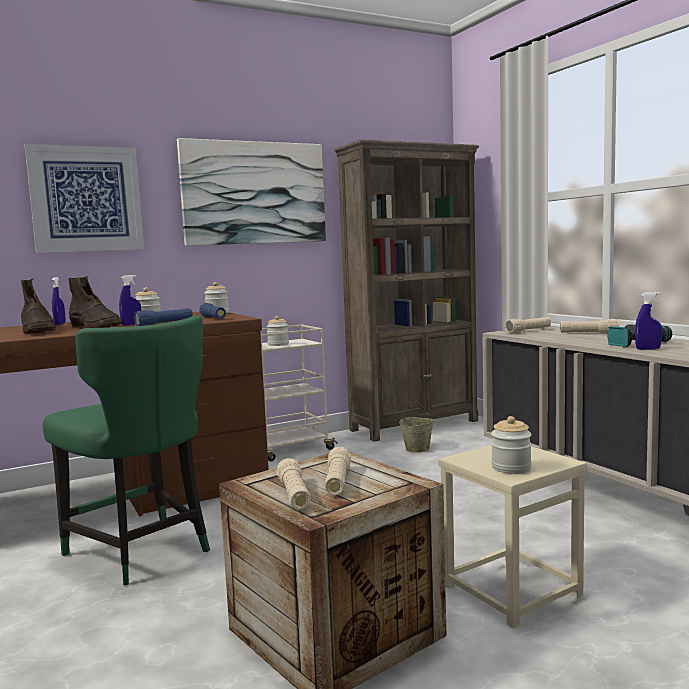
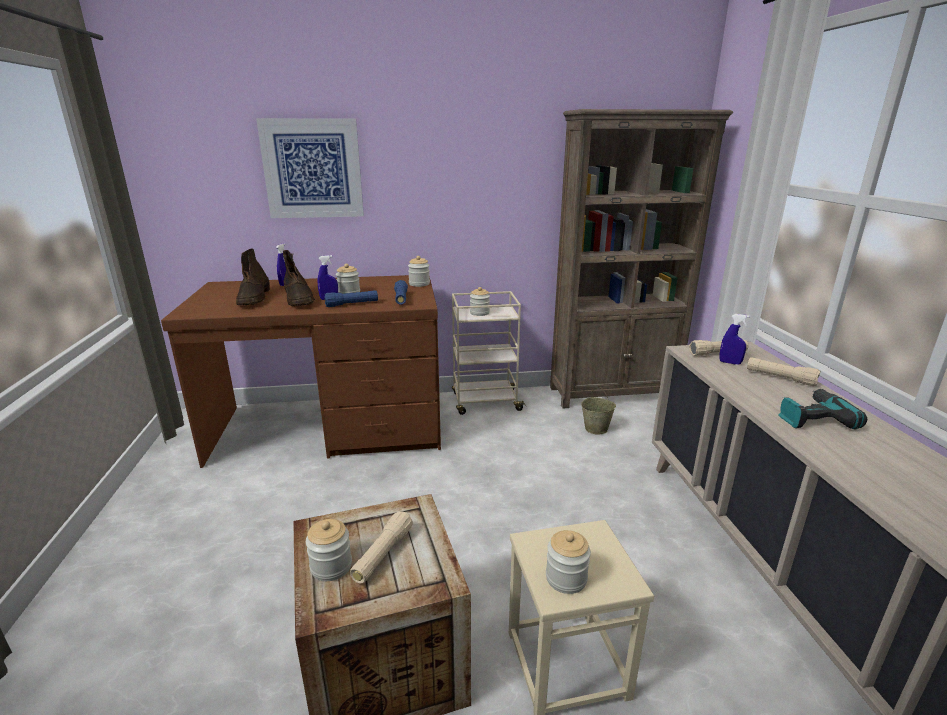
camera: 20 degrees right, 15 degrees up
(141, 552) = (304, 503): green chair -> none
(254, 193) = (473, 161): picture -> none
(294, 495) = (331, 566): beige flashlight -> jar
(648, 349) = (819, 441): blue spray bottle -> blue spray bottle (730, 363)

